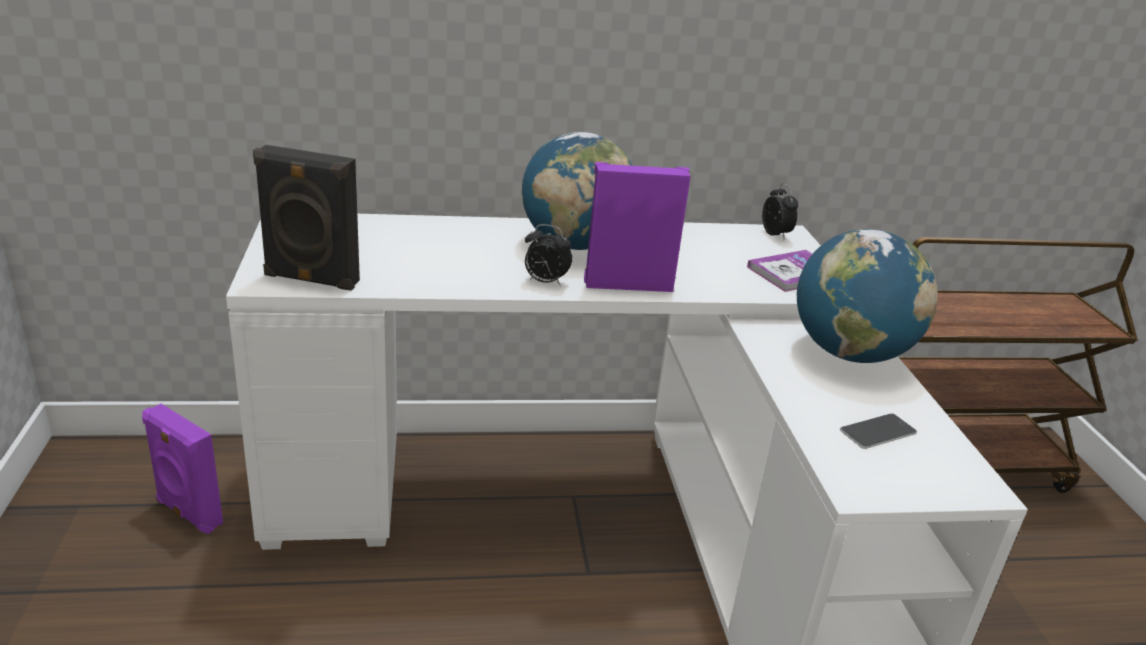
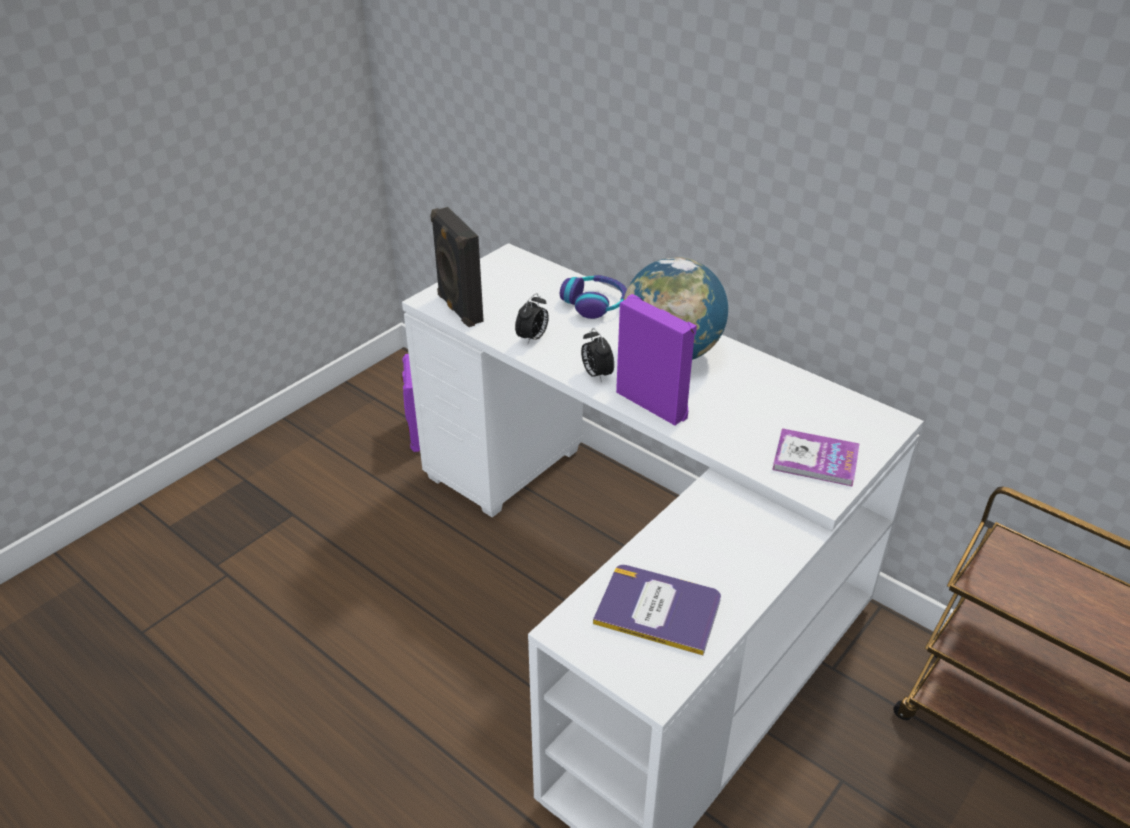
camera: 50 degrees right, 10 degrees up
(444, 231) = (595, 303): none -> headphones
(776, 235) = (871, 418): alarm clock -> alarm clock (532, 338)
(849, 353) = (756, 547): globe -> none
(878, 431) = (658, 609): phone -> book

